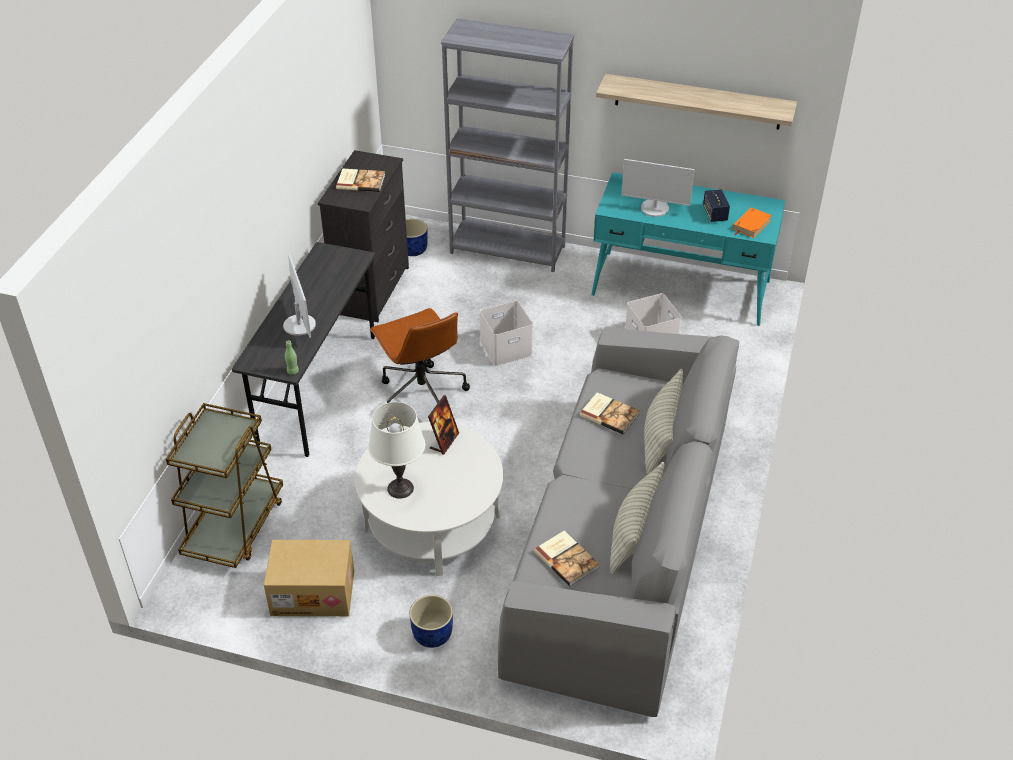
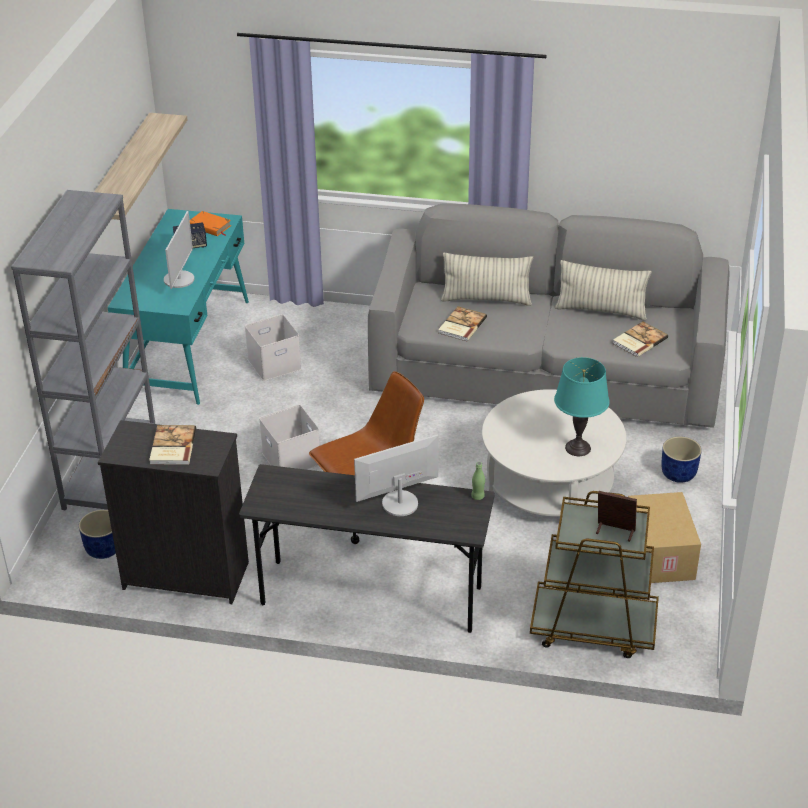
camera: 95 degrees left, 5 degrees down
(400, 488) = (577, 448): white table lamp -> turquoise table lamp
(444, 441) = (508, 427): picture frame -> picture frame (614, 531)

